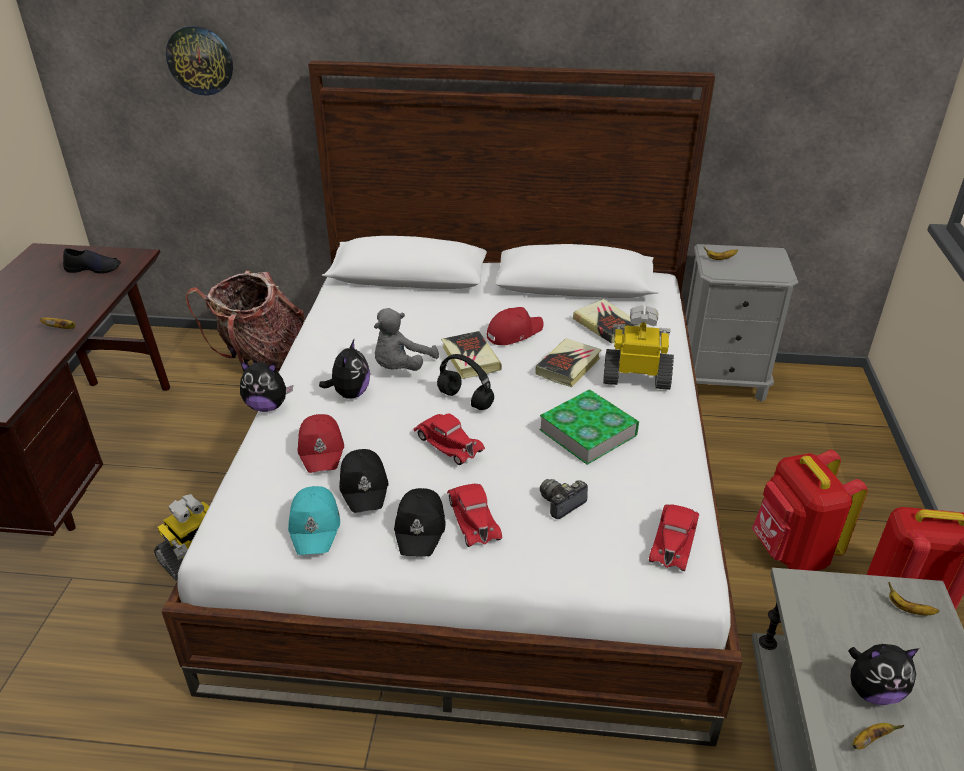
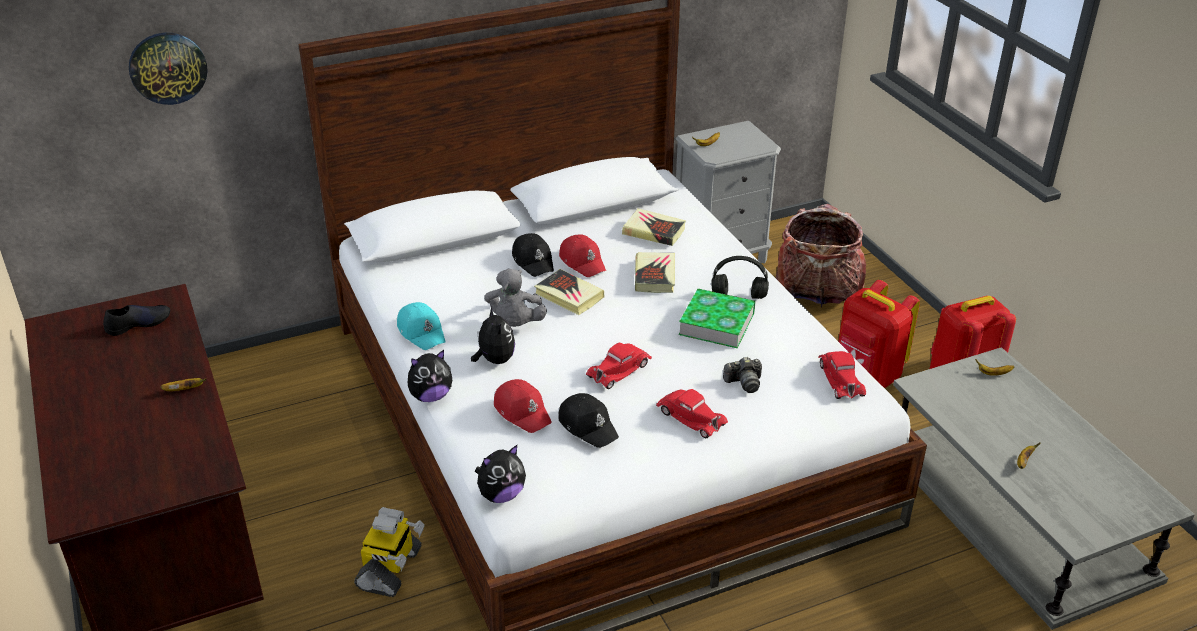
camera: 30 degrees left, 0 degrees up
(262, 361) = (275, 377): backpack -> backpack (816, 297)
(315, 526) = (580, 469): turquoise cap -> turquoise cap (422, 332)
(421, 528) = (659, 439): black cap -> black cap (533, 261)
(448, 443) = (619, 370): red toy car -> red toy car turned 120 degrees clockwise
(466, 400) = (600, 331): black headphones -> black headphones (739, 295)
(513, 333) = (583, 262): red cap -> red cap turned 120 degrees clockwise
(562, 503) = (744, 383): camera -> camera turned 120 degrees counterclockwise
(636, 377) = (714, 268): toy robot -> none
(872, 691) = (1006, 432): plush toy -> plush toy (501, 495)

